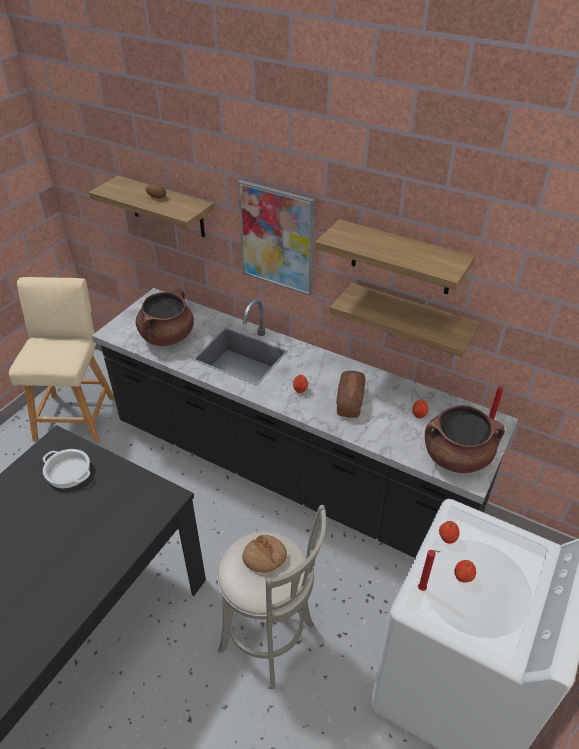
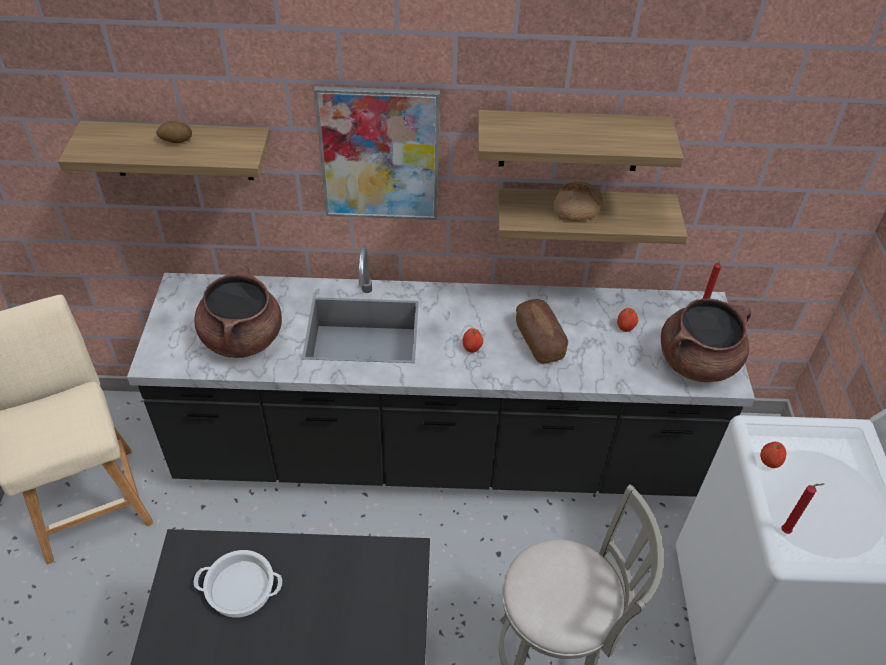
camera: 30 degrees left, 5 degrees up
(264, 557) = (559, 577): bread -> bread (577, 208)
(462, 577) = (813, 499): apple -> none

